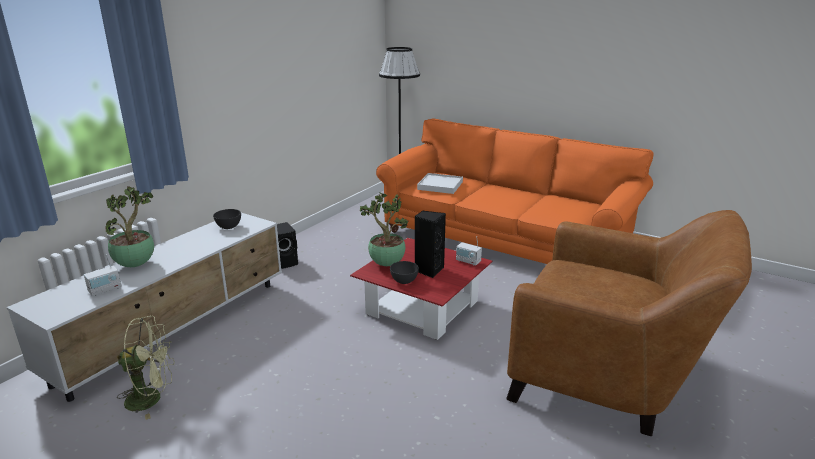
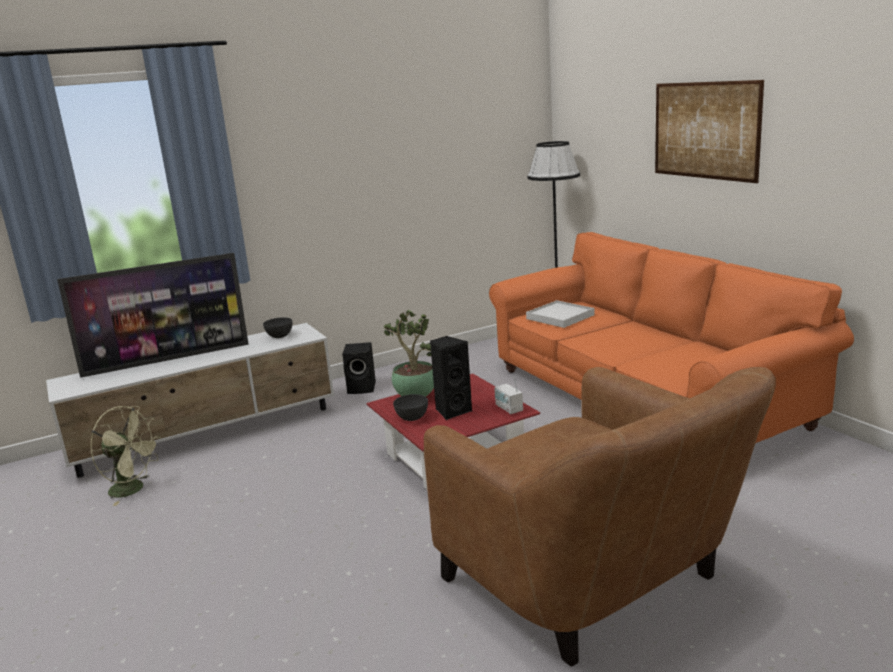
camera: 30 degrees right, 5 degrees down
(105, 290) = (121, 377): radio -> none
(136, 264) = (168, 360): potted plant -> television
(538, 43) = (705, 130): none -> picture

